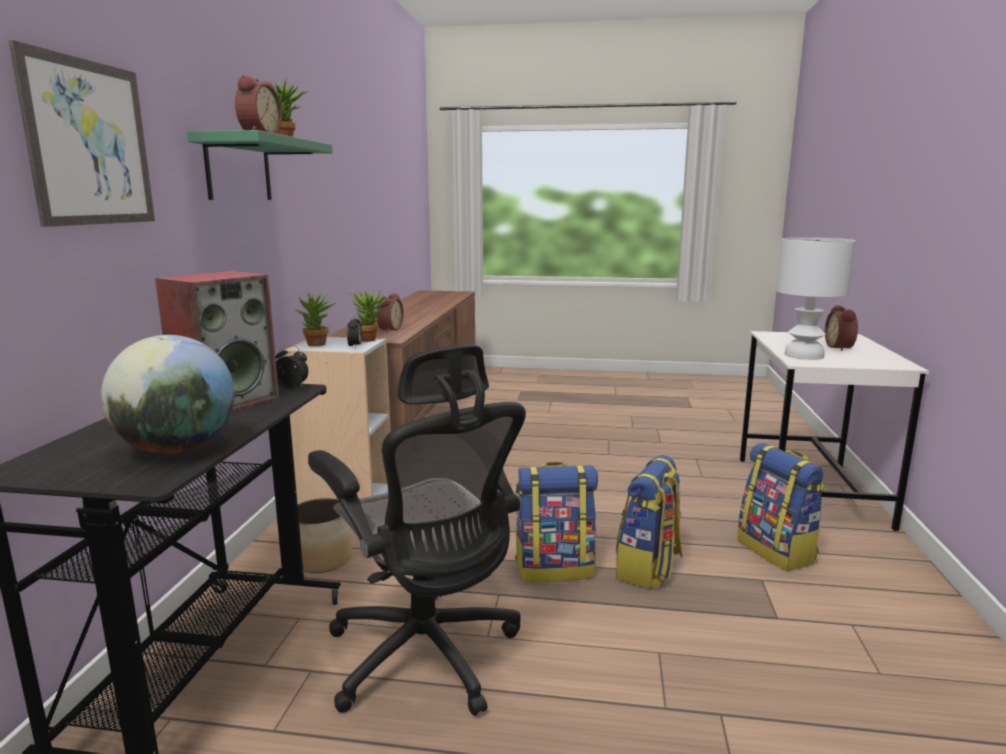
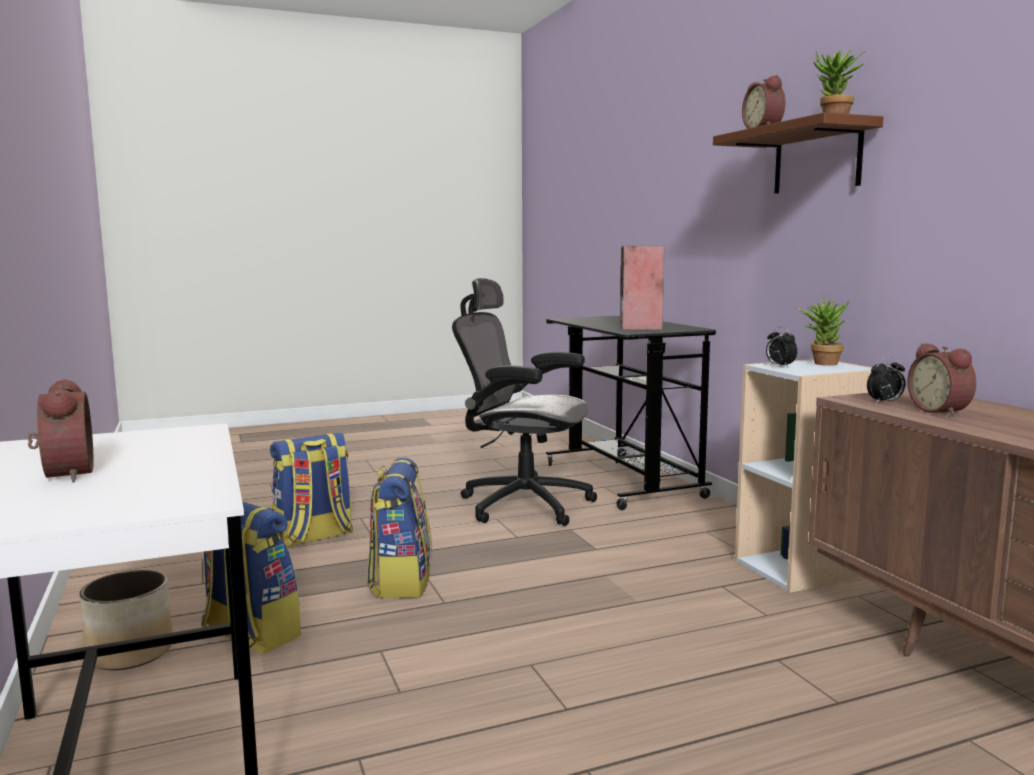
camera: 150 degrees right, 5 degrees down
(90, 143) = (700, 167): picture -> none
(178, 450) = (586, 321): globe -> none
(238, 169) = (817, 159): green shelf -> brown shelf
(293, 388) = (636, 332): alarm clock -> alarm clock (885, 402)
(322, 559) = (688, 524): planter -> planter (131, 652)
(369, 339) = (809, 373): potted plant -> none
(555, 568) = (490, 561): backpack -> backpack (313, 537)
(804, 355) = (177, 444): white table lamp -> none

